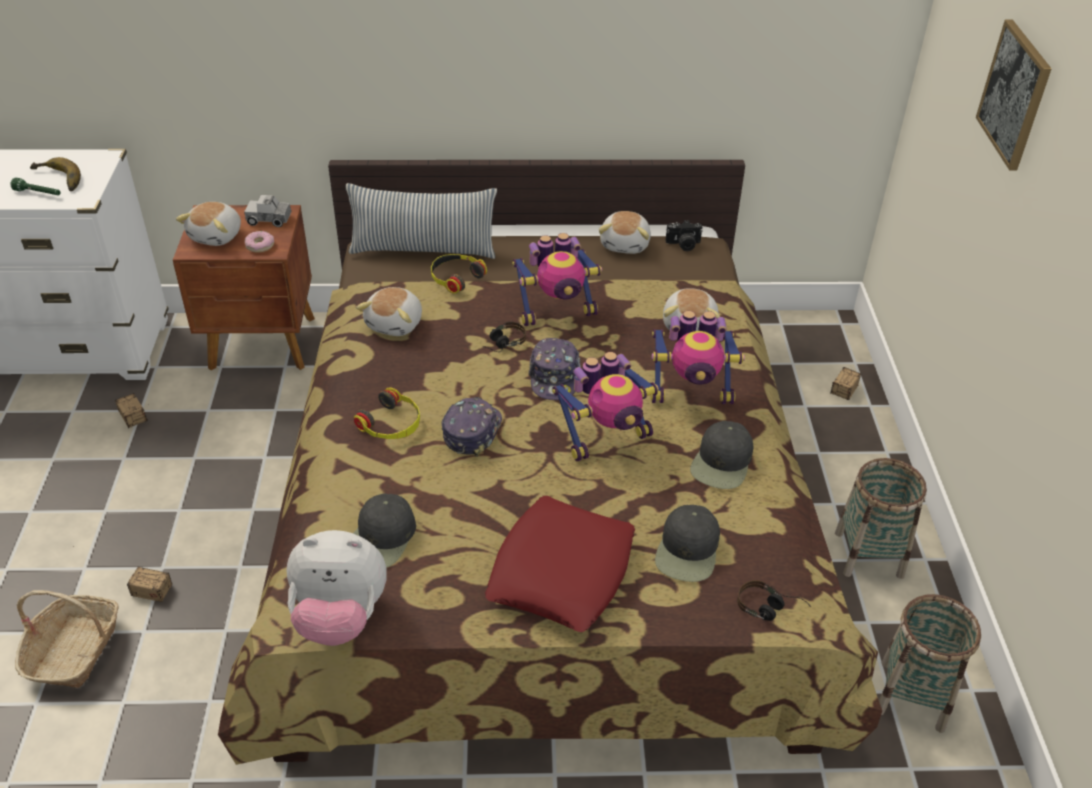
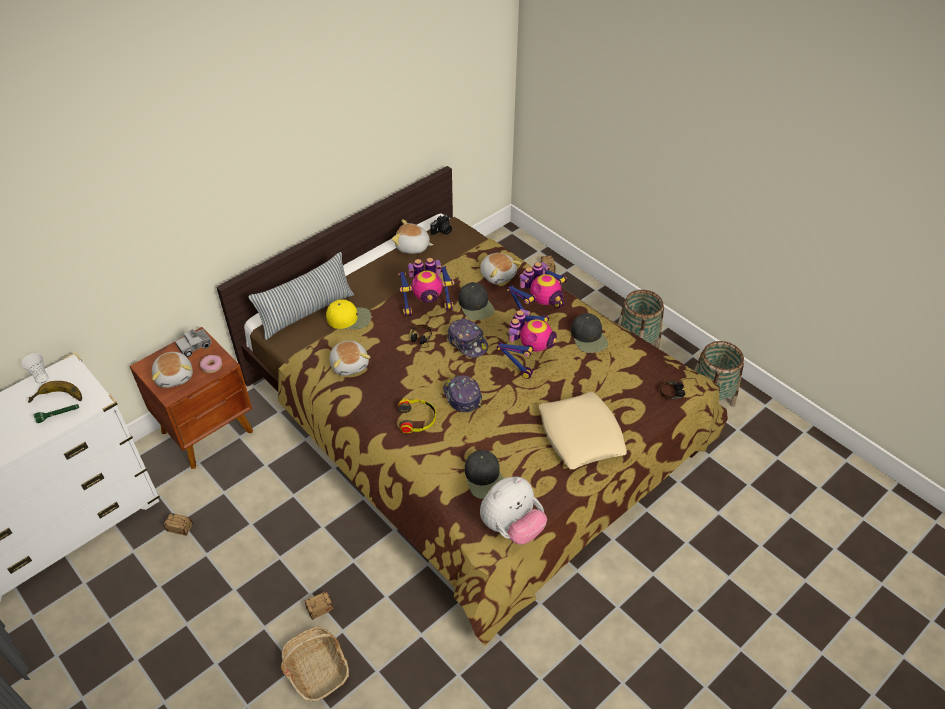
camera: 40 degrees left, 5 degrees up
(70, 156) = (41, 378): none -> cup
(456, 277) = (349, 318): headphones -> yellow cap
(557, 312) = (427, 306): toy robot -> toy robot turned 45 degrees clockwise
(561, 571) = (580, 435): red pillow -> beige pillow
(626, 244) = (412, 247): plush toy -> plush toy turned 135 degrees clockwise
(688, 550) = (620, 388): black cap -> black cap (476, 306)
(1014, 94) = (627, 79): picture -> none

